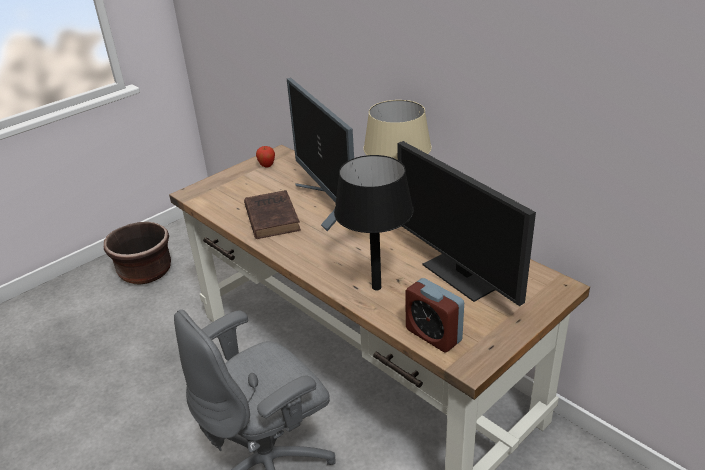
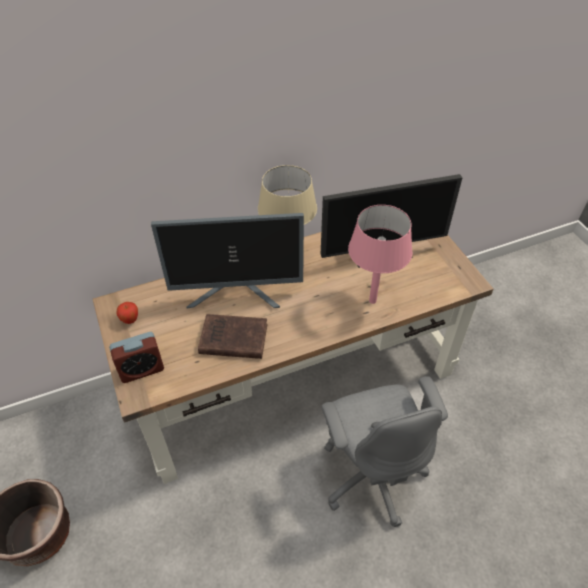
camera: 70 degrees left, 15 degrees up
(376, 287) = (372, 301): black table lamp -> pink table lamp
(433, 335) = (438, 289): alarm clock -> alarm clock (141, 369)

